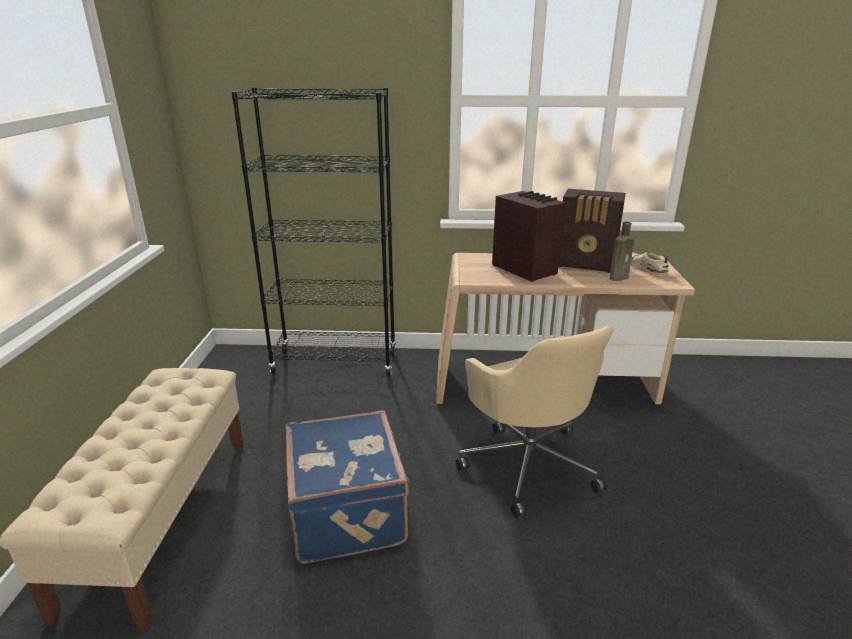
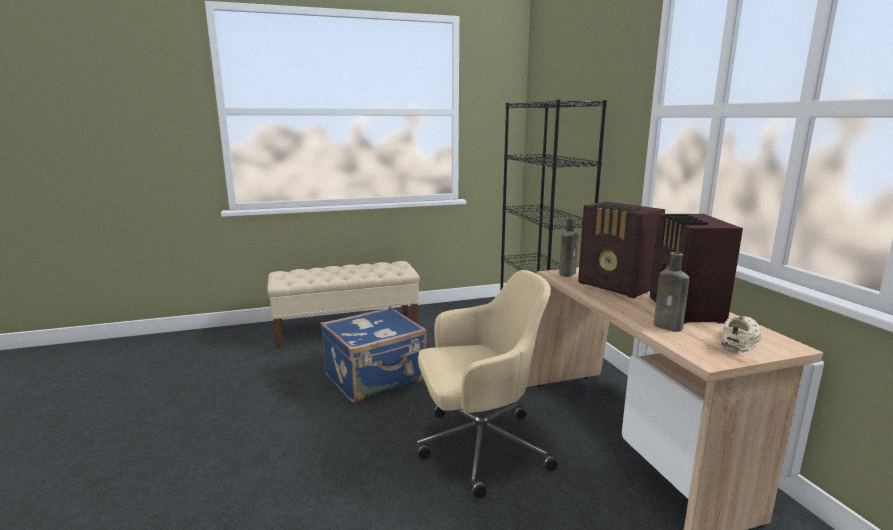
camera: 70 degrees right, 10 degrees down
(475, 275) = (568, 273): none -> brown bottle
(524, 269) = (616, 287): radio -> radio turned 105 degrees clockwise
(528, 463) = (478, 447): beige office chair -> beige office chair turned 150 degrees counterclockwise

